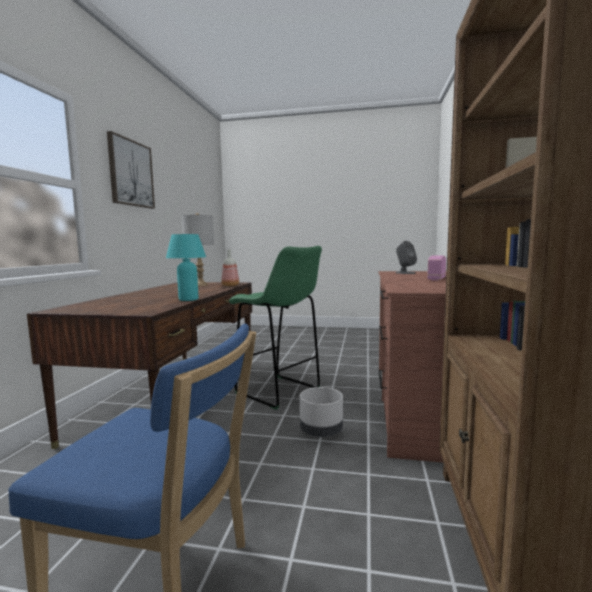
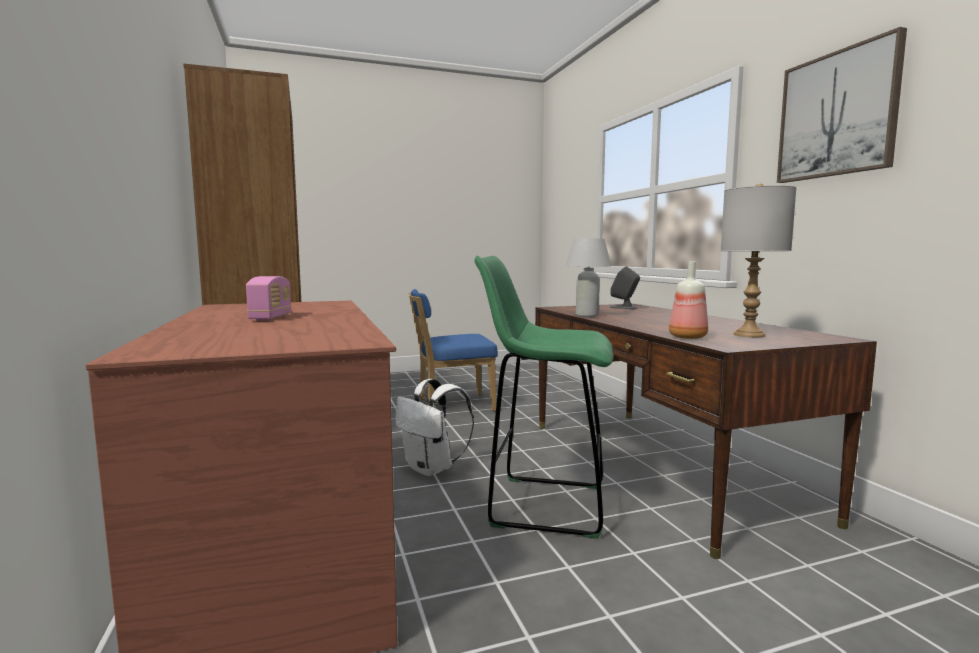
camera: 150 degrees right, 0 degrees up
(188, 299) = (587, 315): turquoise table lamp -> white table lamp
(321, 432) = (432, 469): grey planter -> white backpack
(405, 273) = (315, 335): grey speaker -> grey speaker (624, 308)

